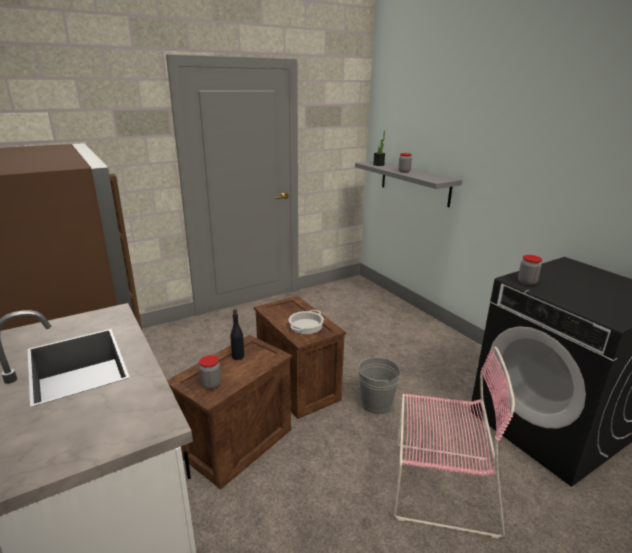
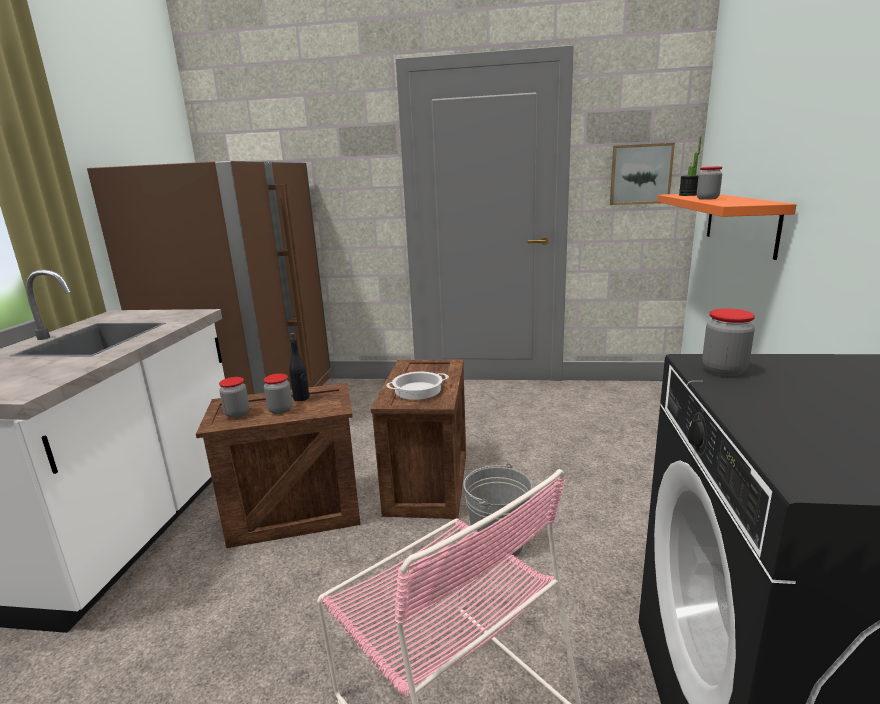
camera: 40 degrees right, 5 degrees down
(239, 370) = (280, 410): none -> jar
(337, 147) = (640, 174): none -> picture
(414, 182) = (740, 222): grey shelf -> orange shelf

